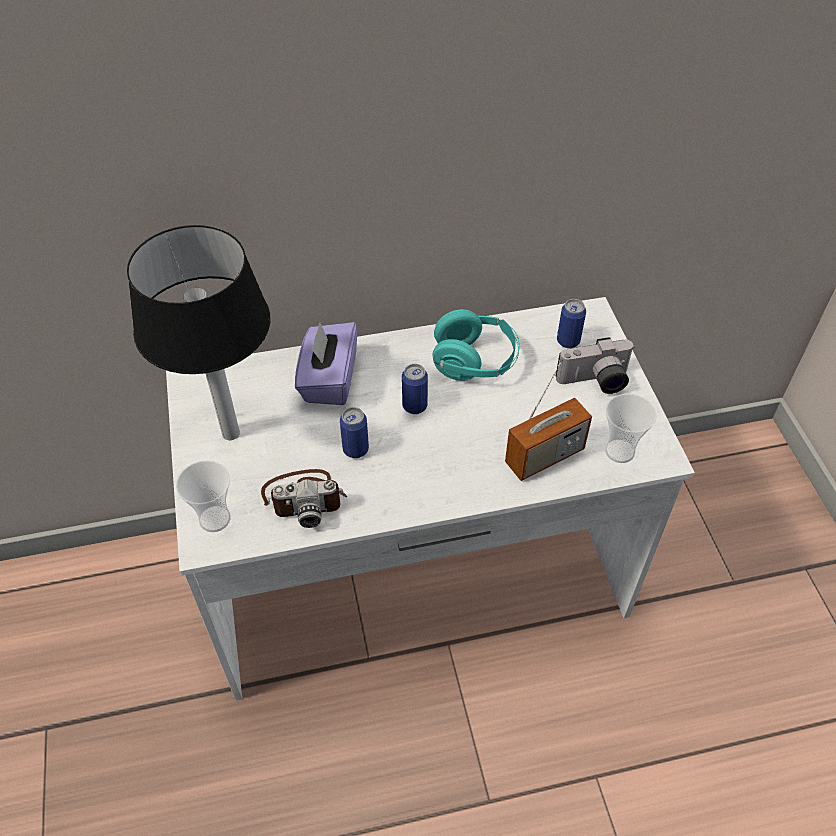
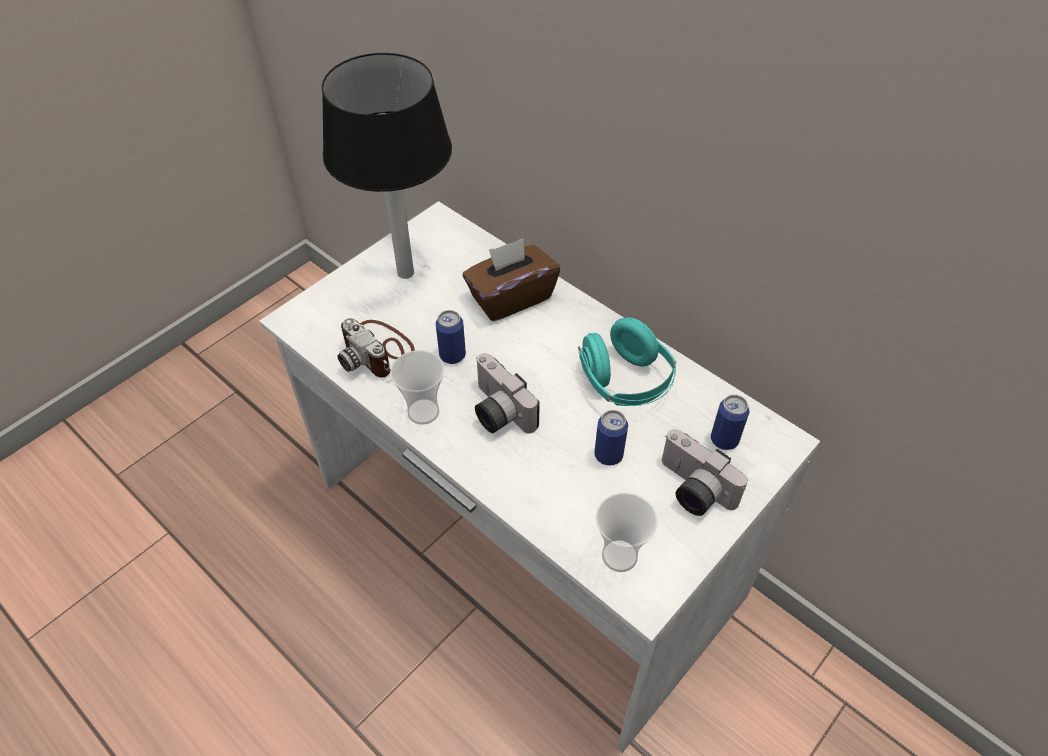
camera: 55 degrees right, 0 degrees up
(214, 519) = (318, 311): cup -> cup (423, 412)
(329, 380) = (511, 297): purple tissue box -> brown tissue box
(414, 406) = (533, 368): can -> can (608, 455)
(438, 451) = (497, 412): none -> camera
(544, 456) = (559, 495): radio -> none

